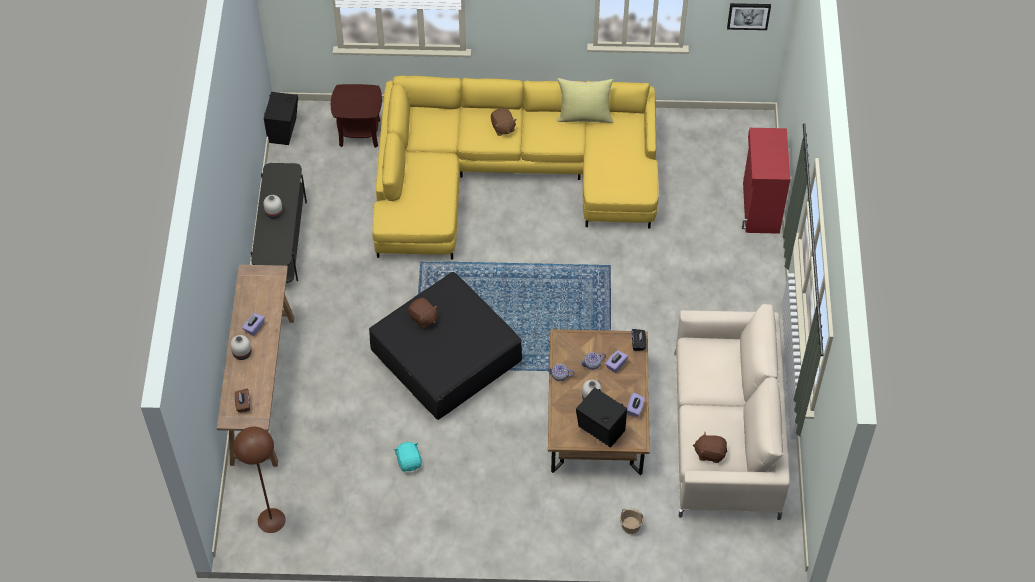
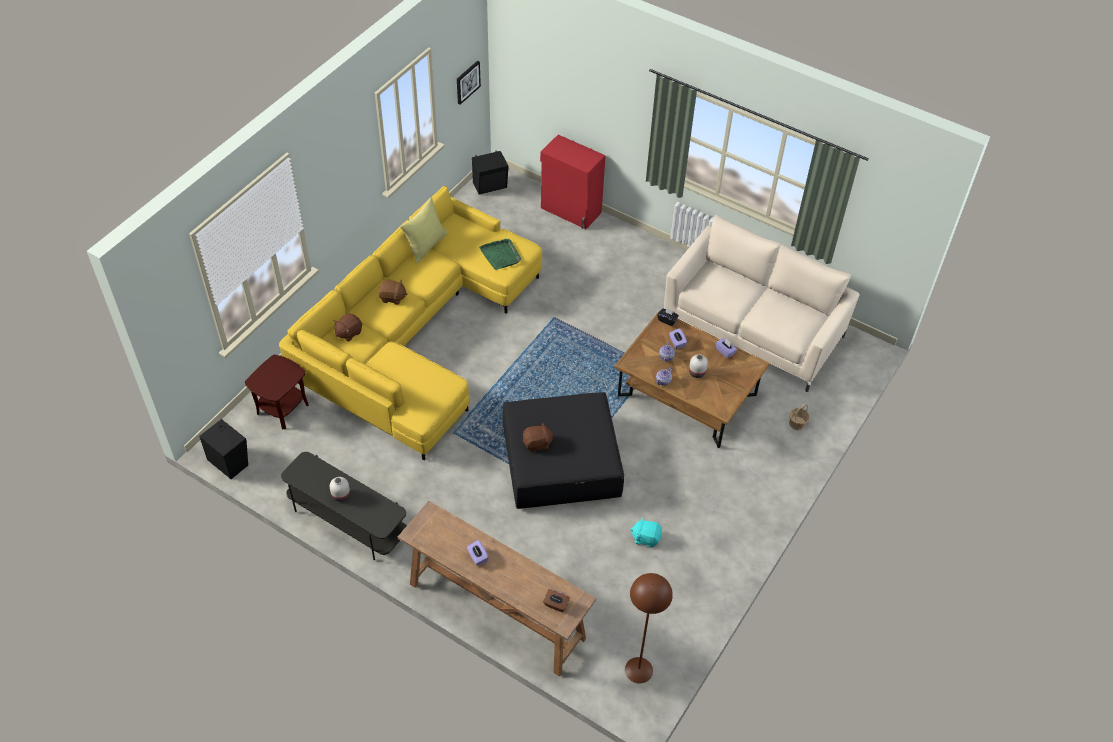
camera: 60 degrees left, 5 degrees down
(242, 353) = (498, 579): white vase -> none
(601, 430) = (731, 381): black speaker -> black speaker (491, 186)
(618, 176) = (501, 255): none -> green tray
(710, 453) = (796, 327): brown plush toy -> brown plush toy (348, 333)

